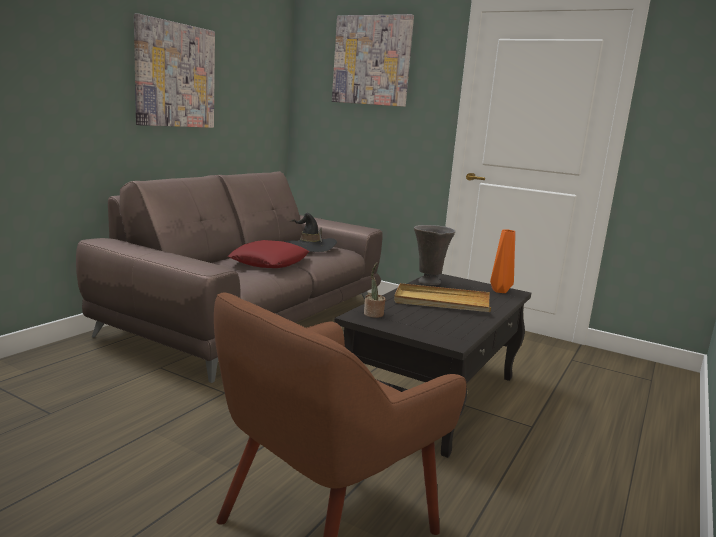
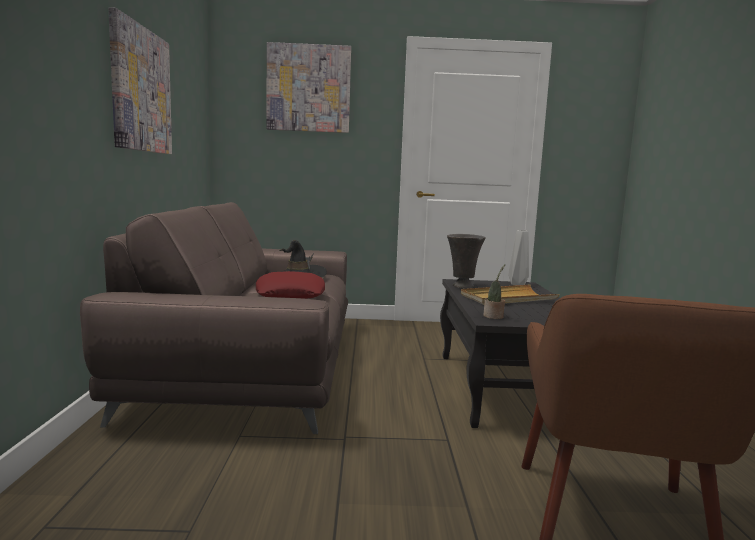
camera: 30 degrees left, 5 degrees down
(500, 291) = (518, 284): orange vase -> grey vase

